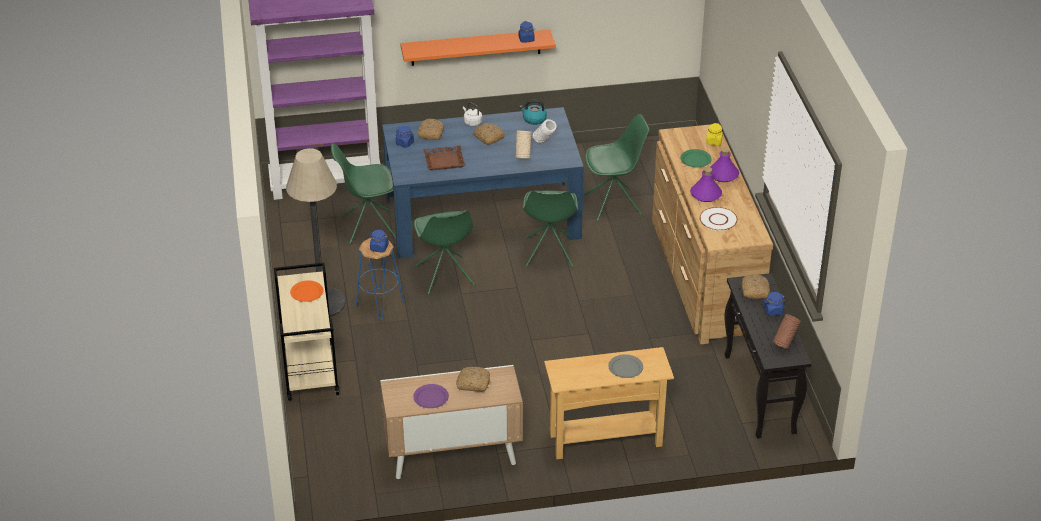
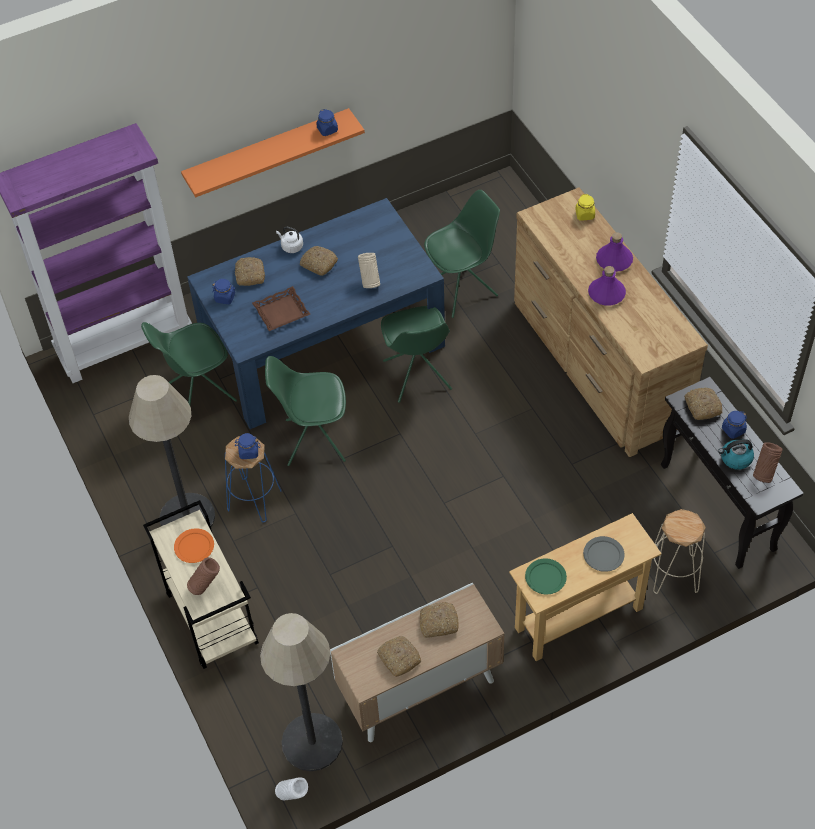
camera: 15 degrees left, 15 degrees up
(303, 318) = (205, 586): none -> brown vase
(351, 467) = (312, 742): none -> floor lamp
(430, 397) = (398, 658): purple plate -> bread
(445, 276) = (313, 440): green chair -> green chair turned 120 degrees clockwise
(534, 119) = (360, 224): kettle -> kettle (735, 459)
(544, 143) = (386, 256): white vase -> white vase (293, 796)
(696, 160) = (575, 246): green plate -> green plate (546, 577)
(700, 429) = (674, 574): none -> beige stool
(718, 220) = (635, 327): white plate -> none

